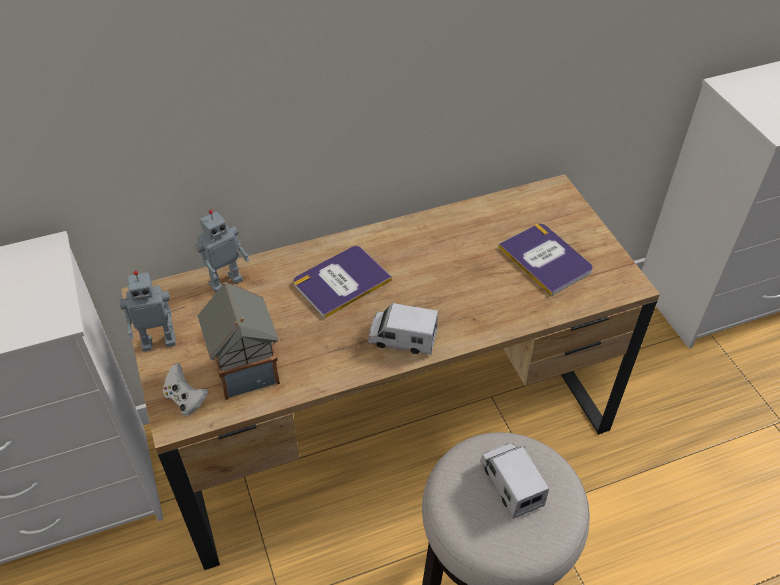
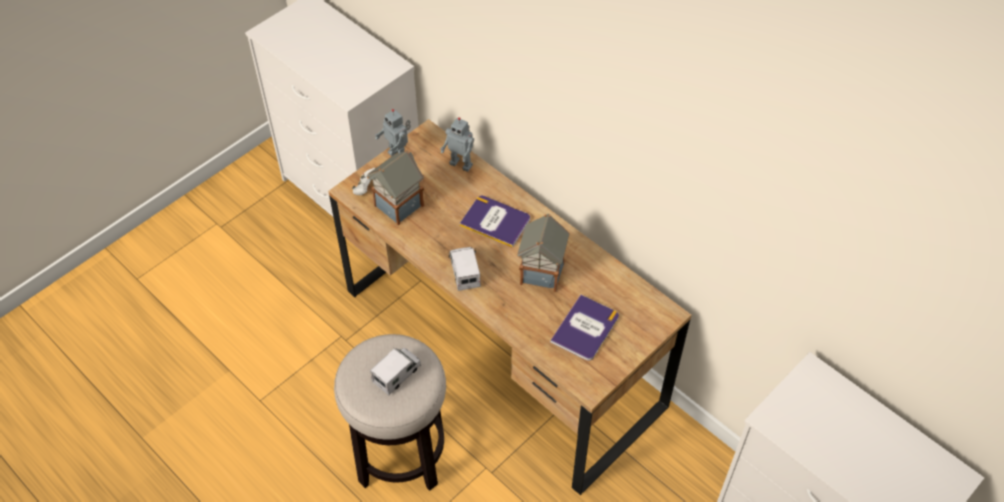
camera: 65 degrees right, 5 degrees up
(445, 267) = (542, 272): none -> toy house

